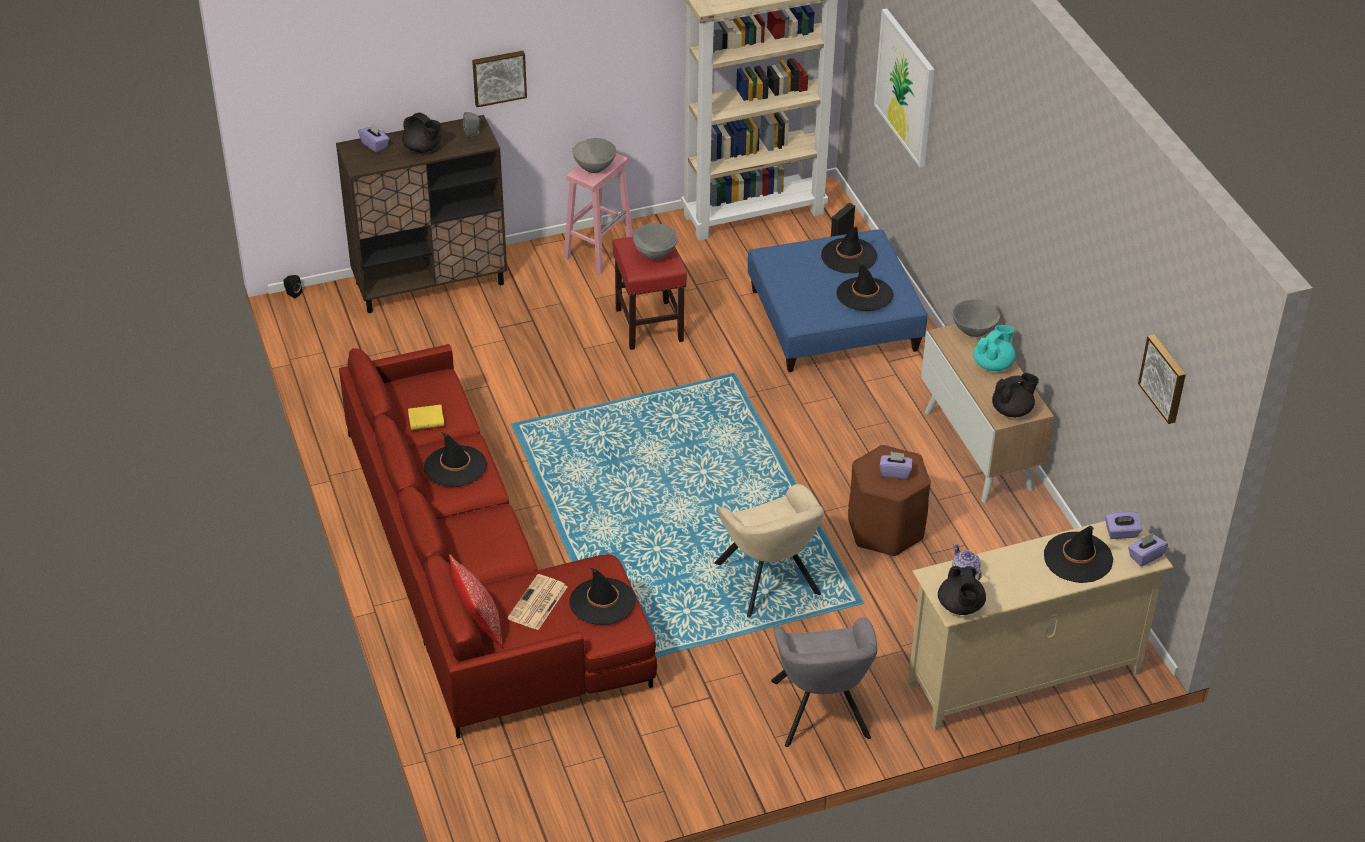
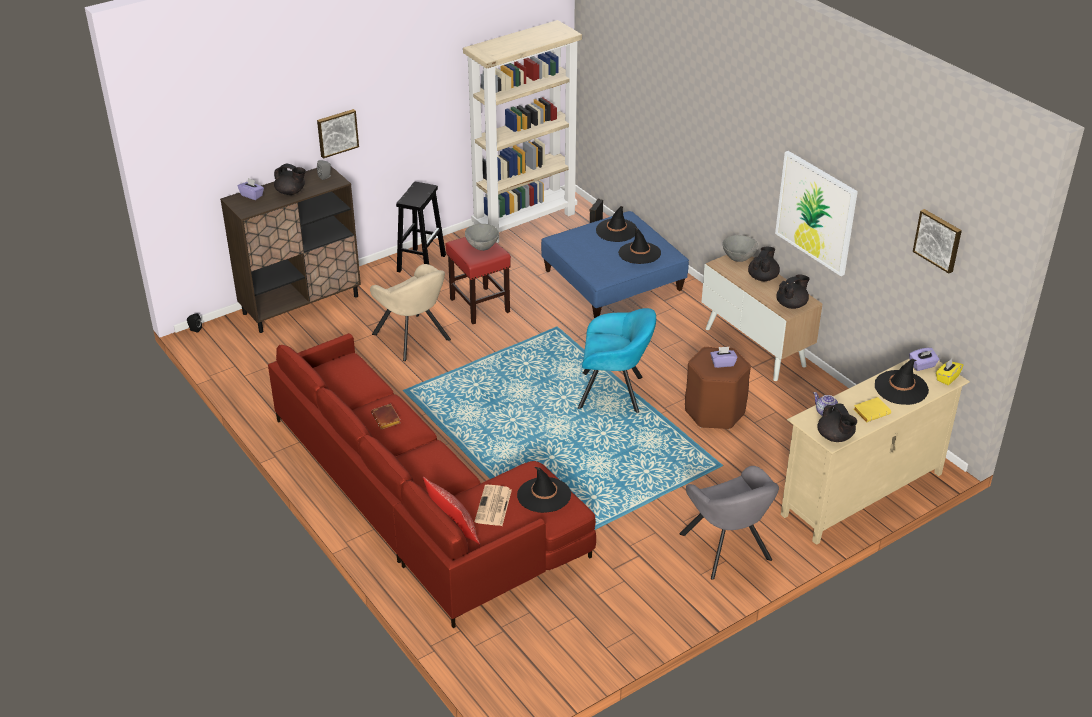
camera: 15 degrees left, 5 degrees down
(427, 419) = (351, 390): yellow book -> yellow book (871, 411)
(455, 466) = (387, 419): black hat -> brown book
(594, 168) = (415, 195): grey bowl -> none
(599, 251) = (421, 263): pink stool -> black stool
(769, 583) = (647, 465): beige armchair -> beige armchair (413, 339)
(770, 478) = (615, 393): none -> turquoise armchair
(905, 87) = (640, 97): picture -> picture (816, 212)
(993, 364) = (763, 277): turquoise teapot -> black teapot
(1145, 556) = (947, 378): purple tissue box -> yellow tissue box

